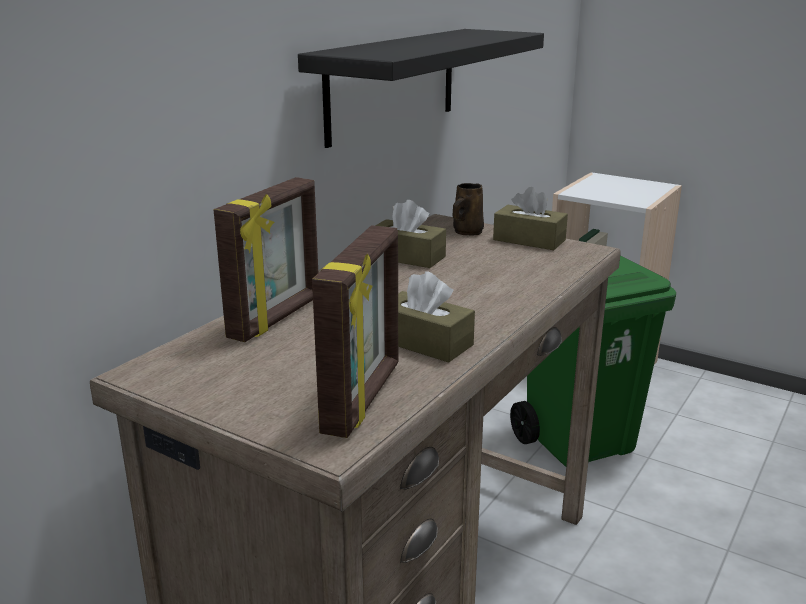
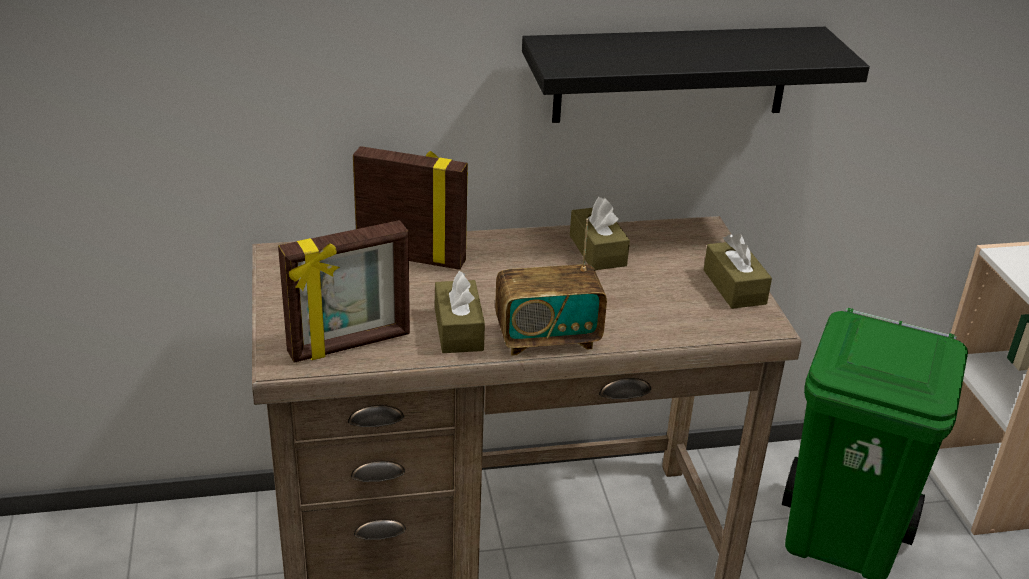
camera: 45 degrees right, 10 degrees up
(277, 318) = (411, 256): picture frame -> picture frame turned 150 degrees counterclockwise
(467, 232) = (698, 251): brown mug -> none
(495, 316) = (547, 338): none -> radio

